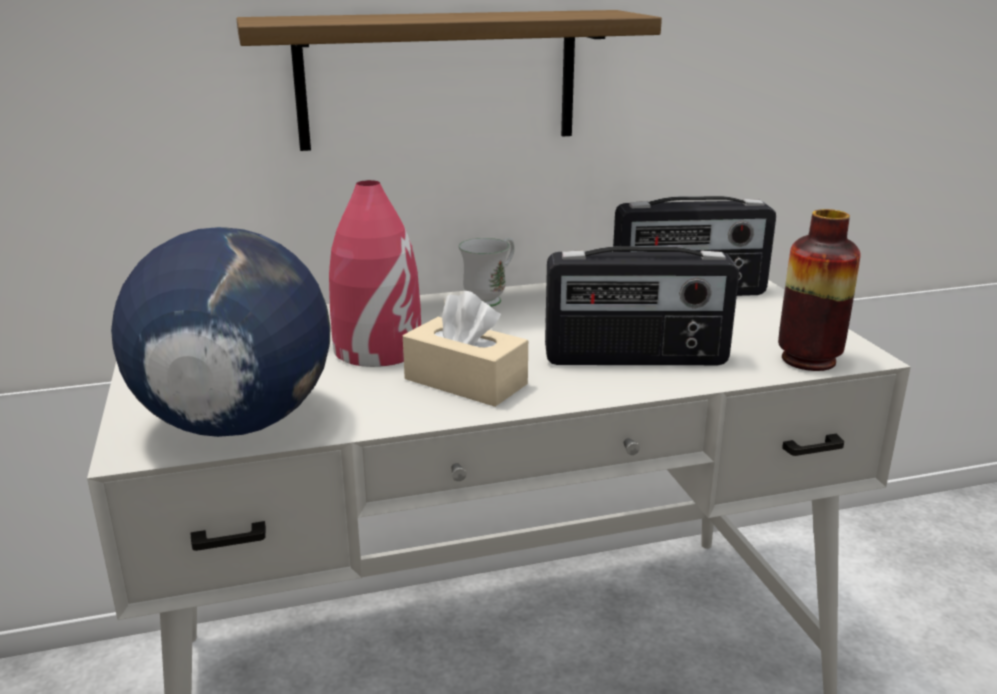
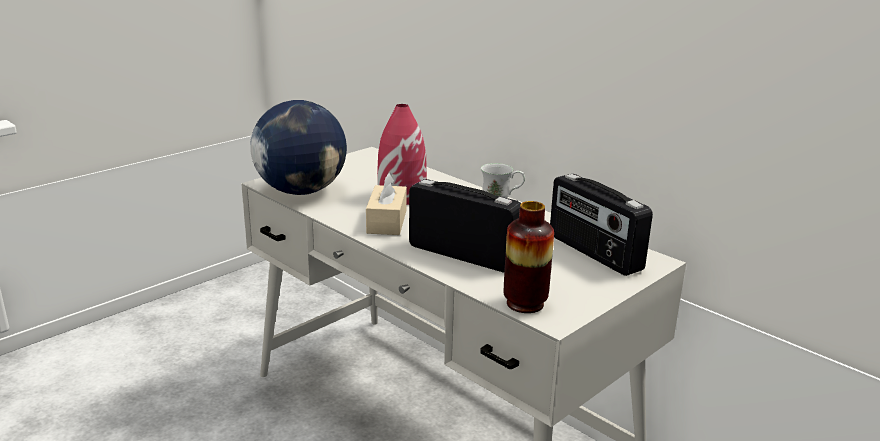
camera: 60 degrees right, 0 degrees up
(438, 79) = (511, 63): shelf -> none
(635, 359) = (463, 254): radio -> radio turned 150 degrees clockwise

